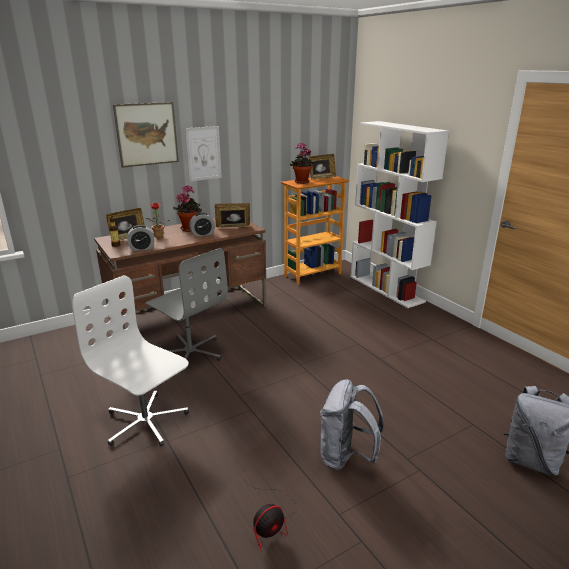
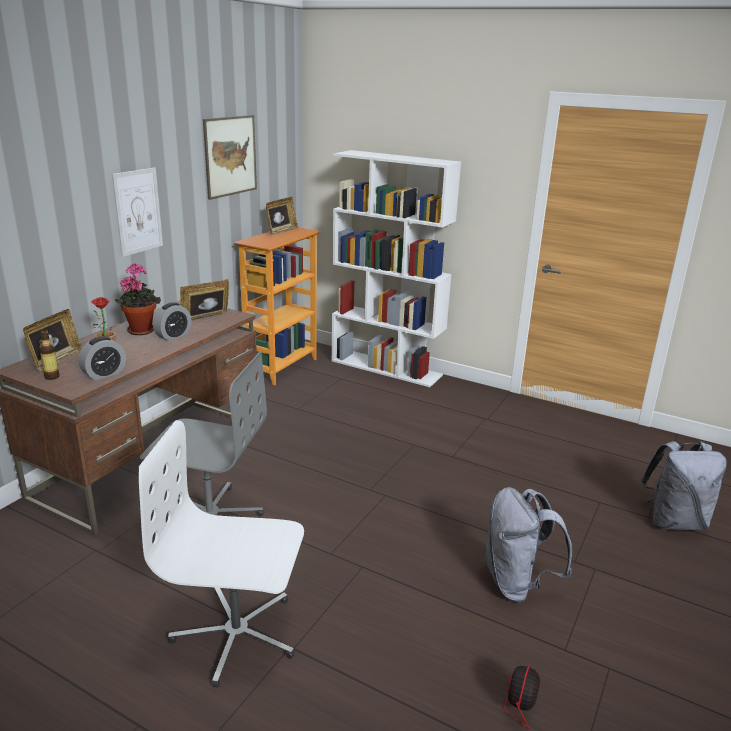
camera: 30 degrees left, 0 degrees up
(147, 134) = (60, 188): picture -> picture (230, 156)
(301, 182) = (264, 240): potted plant -> none

